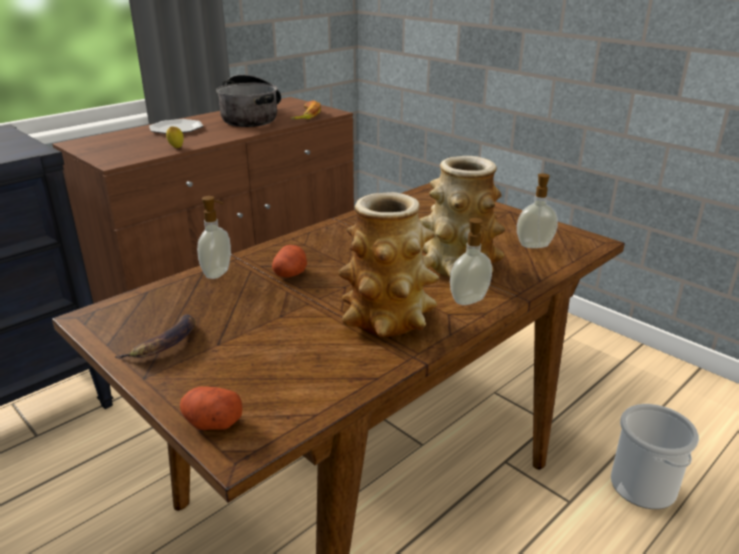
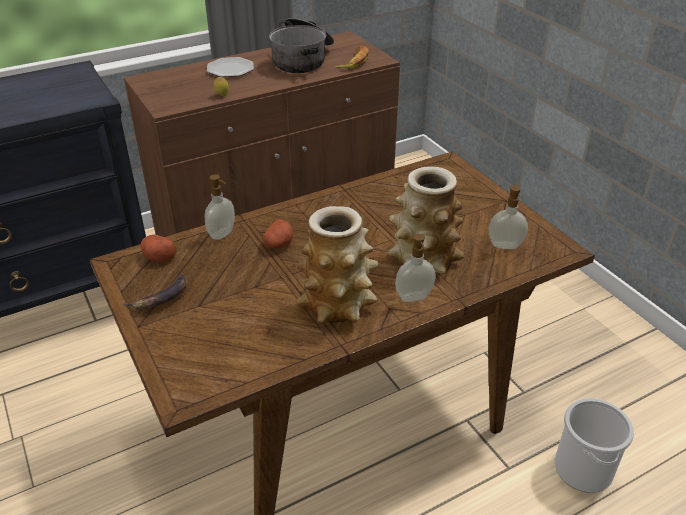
camera: 15 degrees right, 10 degrees up
(211, 422) = (172, 374): potato -> potato (158, 256)

